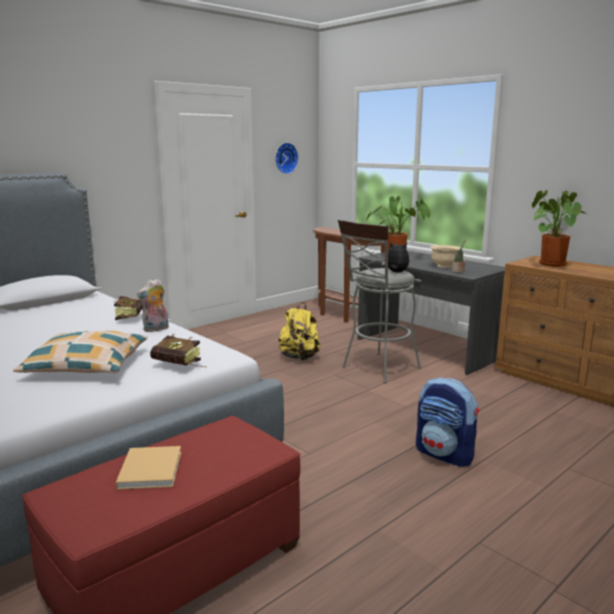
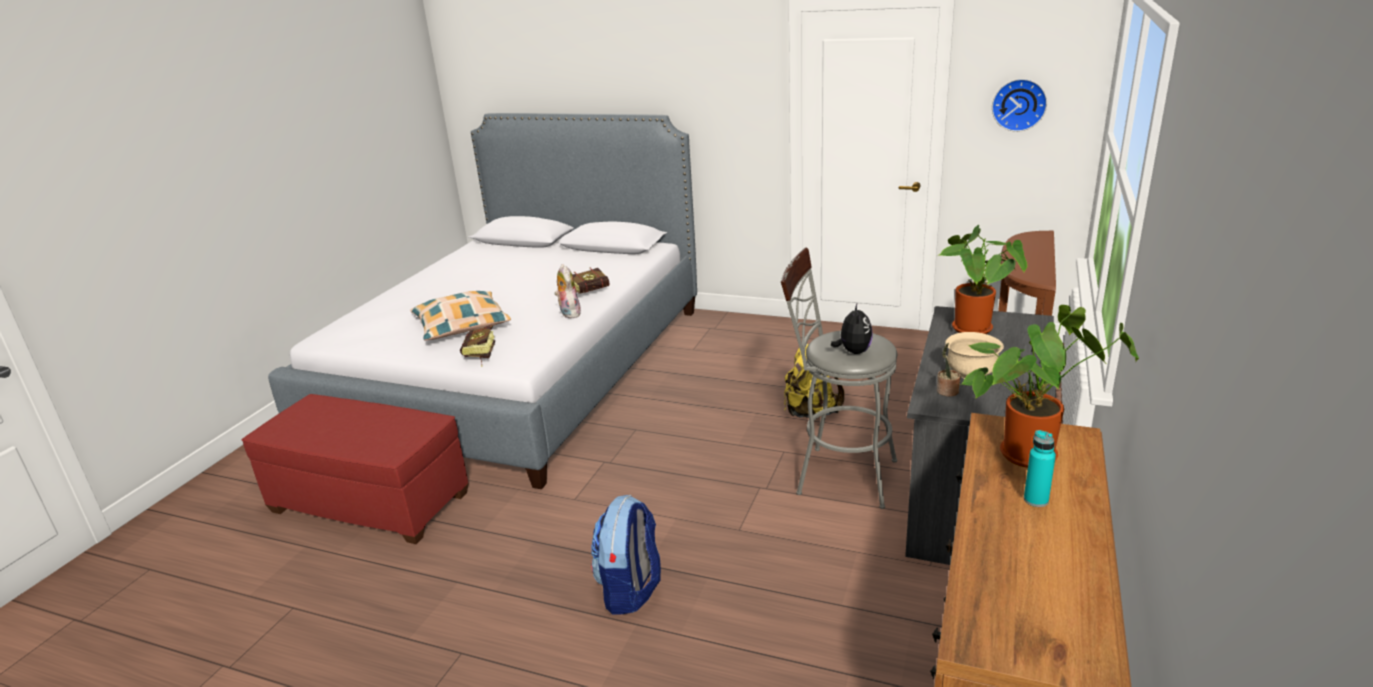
camera: 65 degrees right, 10 degrees up
(151, 468) = (351, 418): beige book -> none
(156, 329) = (568, 313): plush toy -> plush toy turned 45 degrees clockwise
(591, 269) = (1036, 500): none -> turquoise bottle

